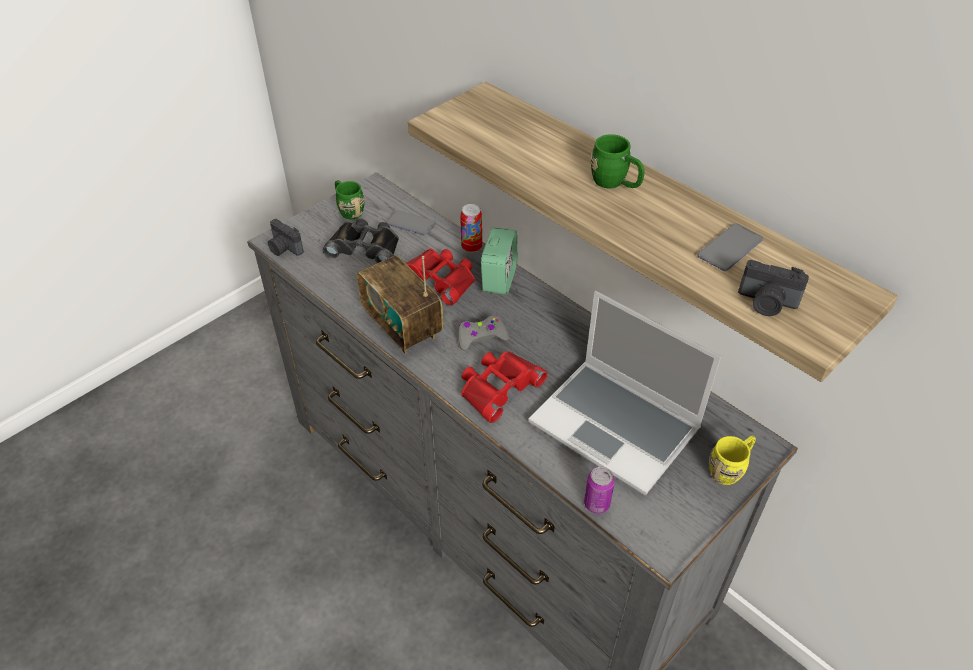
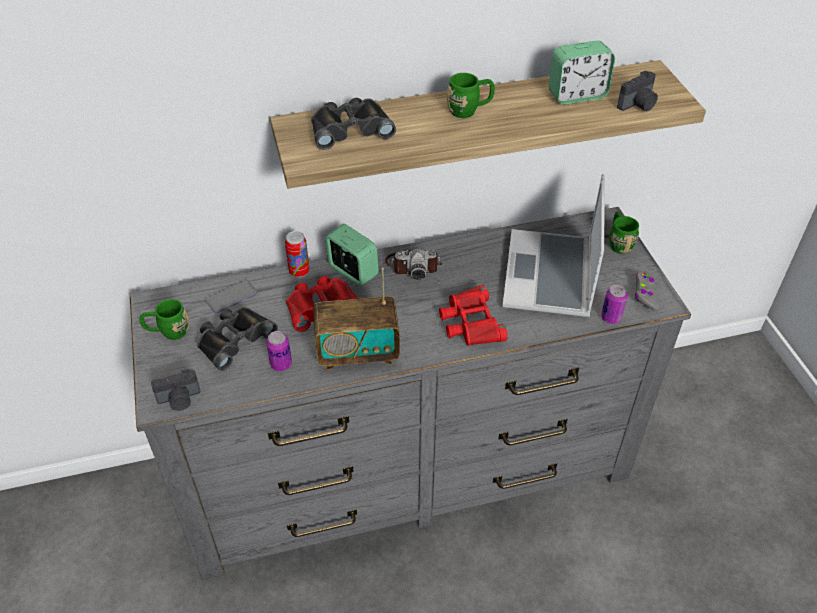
camera: 60 degrees left, 0 degrees up
(357, 285) = (281, 364): none -> can
(481, 337) = (409, 310): grey game controller -> grey game controller (645, 294)
(508, 126) = (350, 129): none -> black binoculars
(542, 315) = (413, 265): none -> camera
(617, 426) = (550, 276): laptop -> laptop turned 120 degrees clockwise
(730, 248) = (577, 95): phone -> alarm clock
(730, 469) = (618, 242): yellow mug -> green mug

